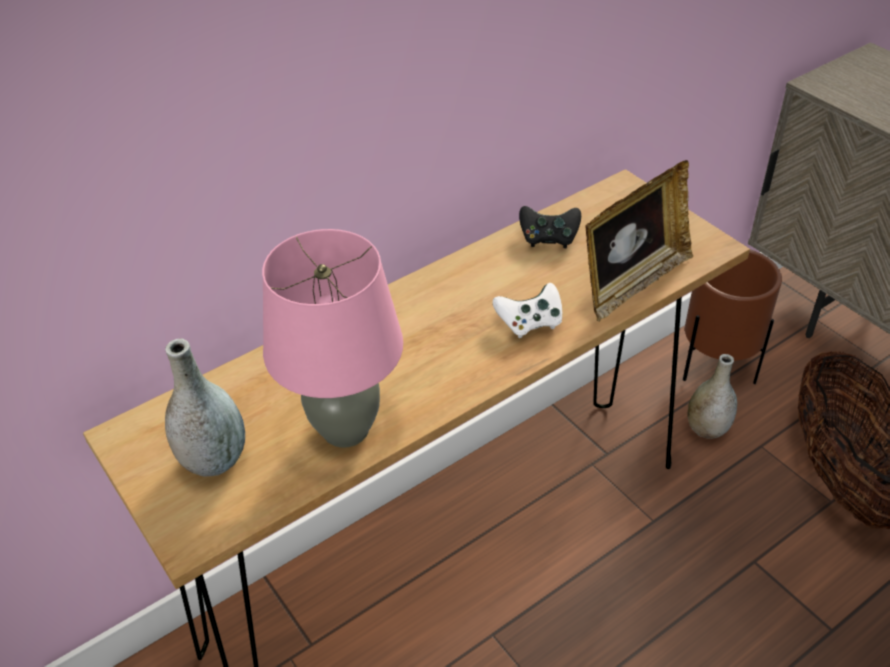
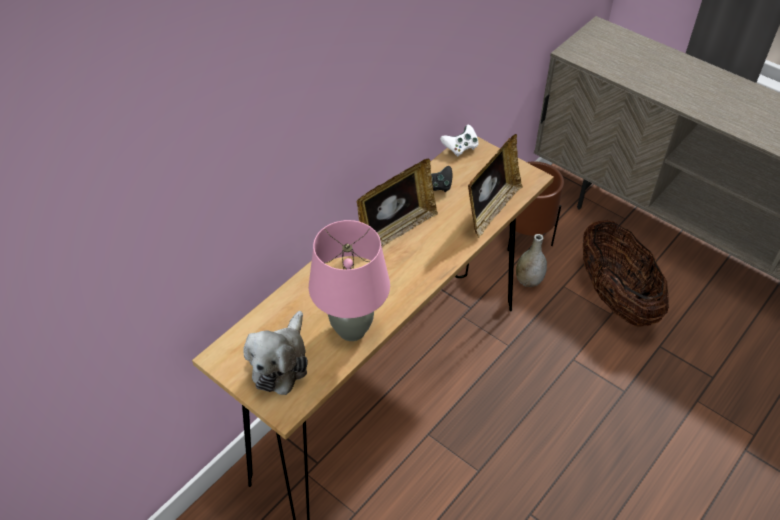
camera: 15 degrees left, 5 degrees up
(214, 460) = (281, 362): grey vase -> plush toy
(469, 291) = (396, 230): none -> picture frame
(529, 323) = (438, 245): white game controller -> white game controller (460, 148)

